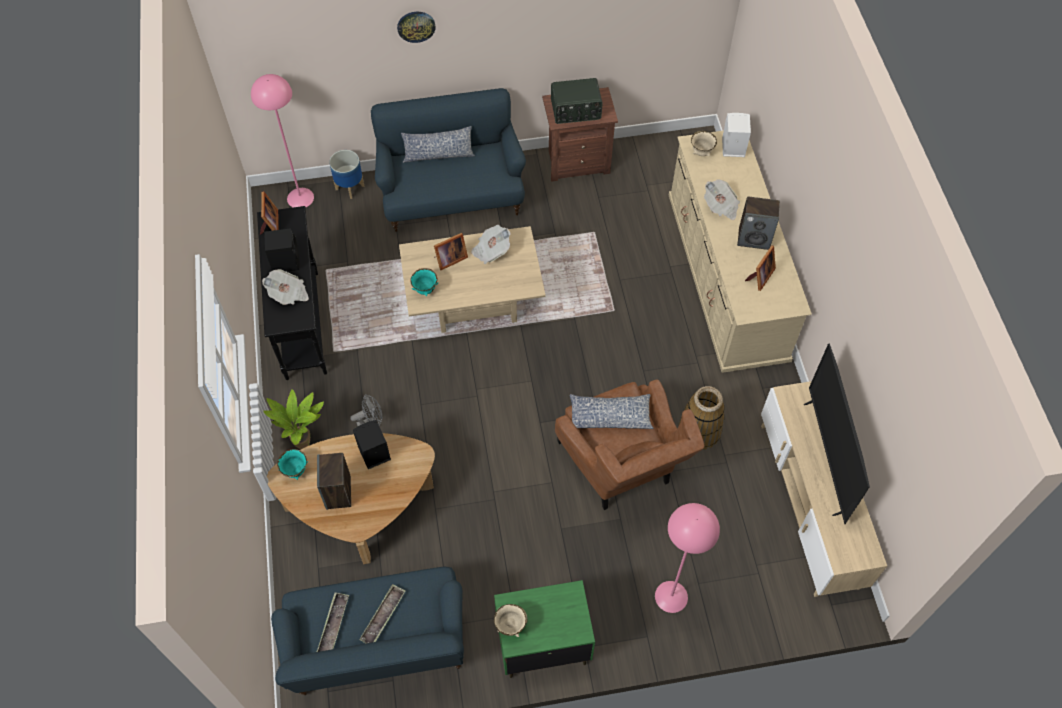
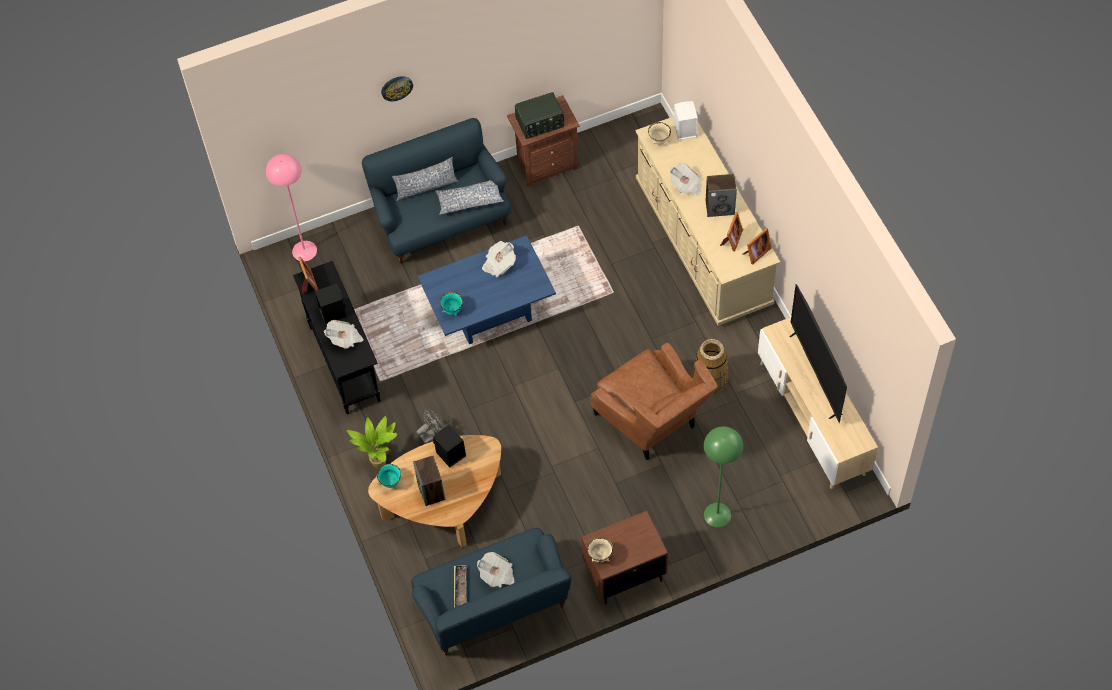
camera: 10 degrees left, 0 degrees up
(350, 187) = (346, 231): planter -> none
(383, 616) = (497, 575): tray -> newspaper
(449, 259) = (465, 279): picture frame -> picture frame (756, 253)
(473, 304) = (489, 313): beige coffee table -> blue coffee table
(542, 644) = (623, 574): green nightstand -> brown nightstand
(609, 415) = (635, 380): pillow -> pillow (469, 200)
(671, 597) = (717, 515): pink floor lamp -> green floor lamp

